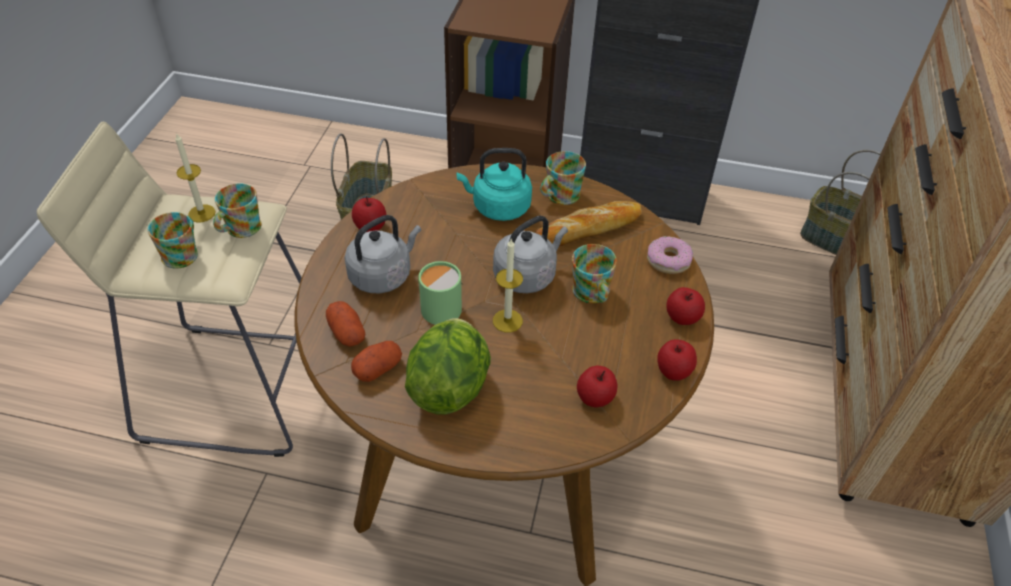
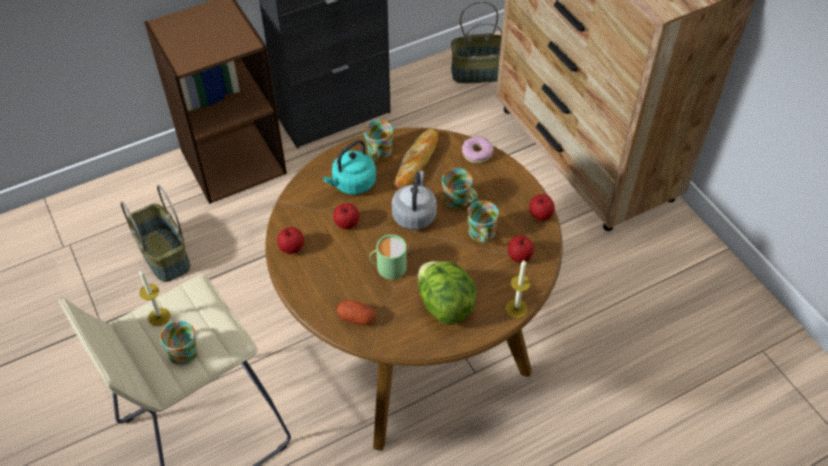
camera: 40 degrees left, 5 degrees up
(239, 229) = (199, 309): mug -> mug (481, 235)
(377, 368) = (397, 324): potato -> none
(383, 275) = (336, 271): grey kettle -> none
(507, 321) = (433, 247): candle -> candle (516, 308)
(682, 317) = (516, 182): apple -> apple (347, 223)

